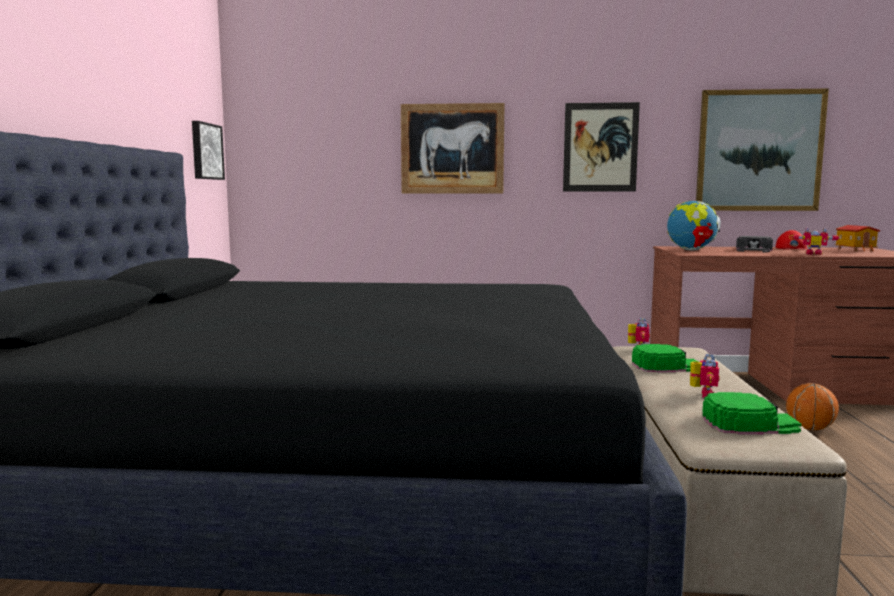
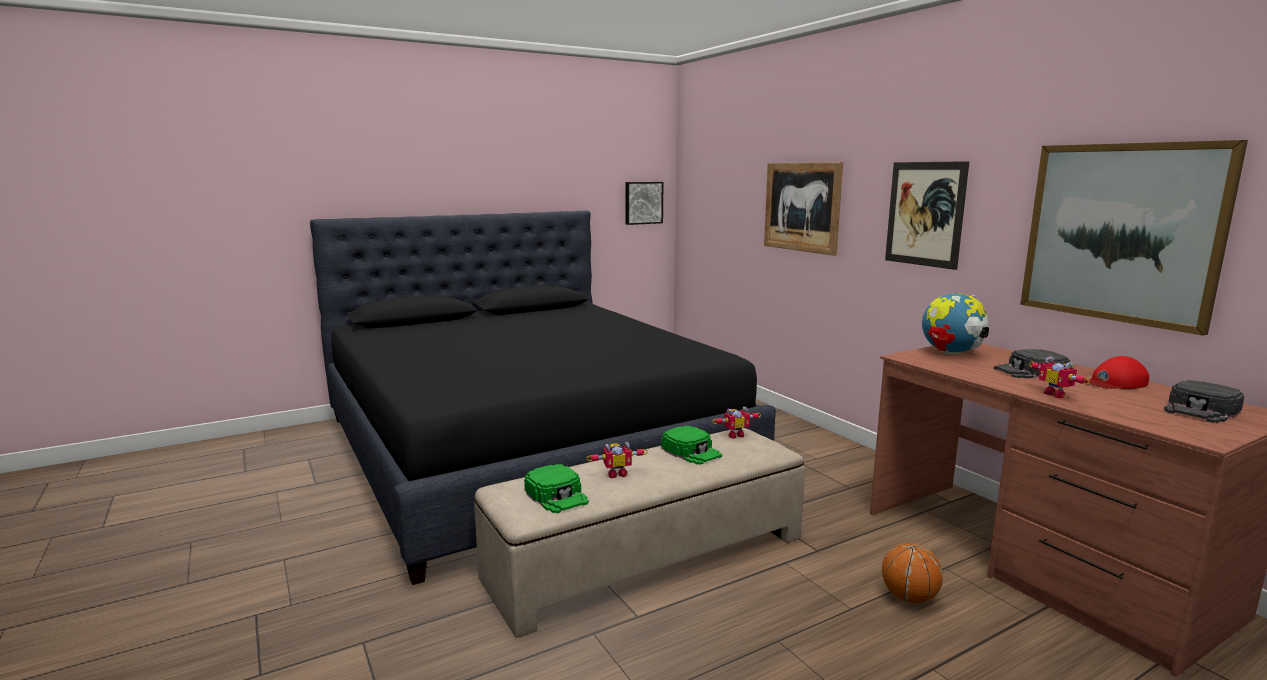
camera: 55 degrees right, 5 degrees up
(856, 250) = (1201, 410): toy house -> black cap

